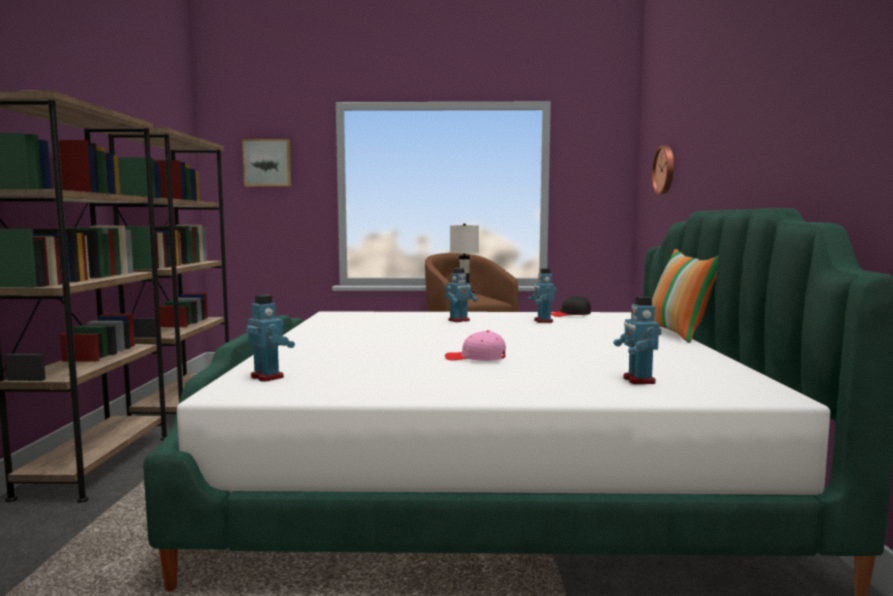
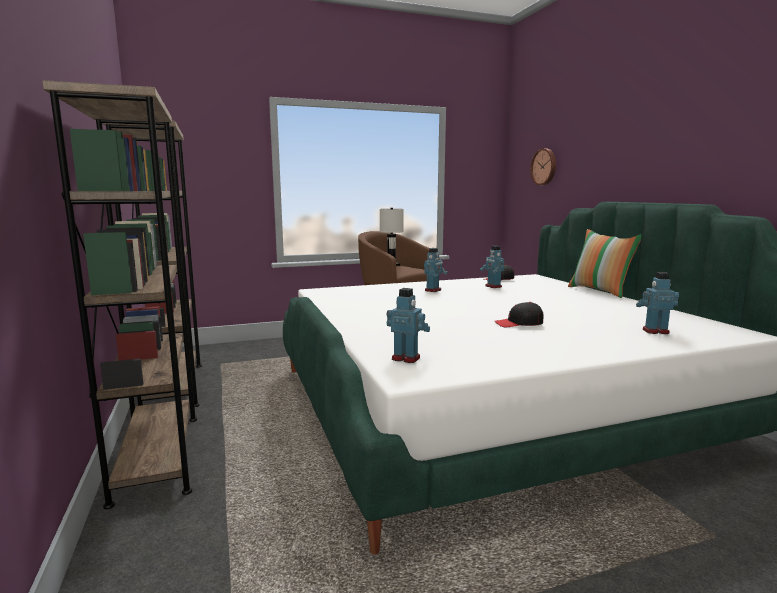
camera: 20 degrees left, 5 degrees up
(267, 163) = (205, 151): picture -> none
(476, 358) = (519, 324): pink cap -> black cap
(638, 380) = (655, 331): toy robot -> toy robot turned 120 degrees clockwise

